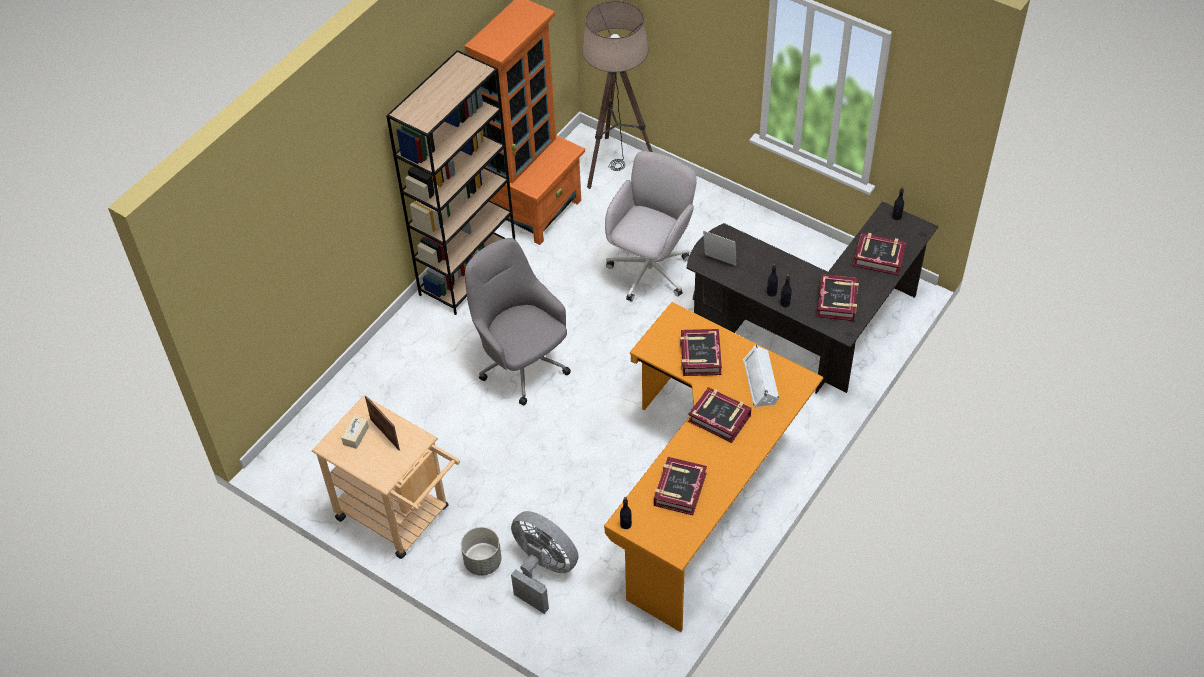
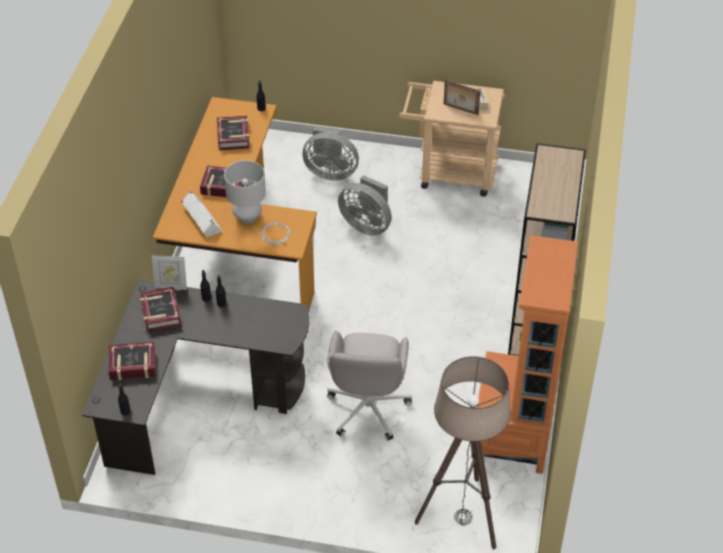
camera: 155 degrees right, 5 degrees down
(482, 562) = (374, 165): grey planter -> none
(522, 366) = (431, 295): grey office chair -> none
(540, 476) = (366, 225): none -> grey fan
(700, 356) = (258, 223): book -> grey table lamp
(719, 262) = (279, 316): picture frame -> picture frame (171, 286)

